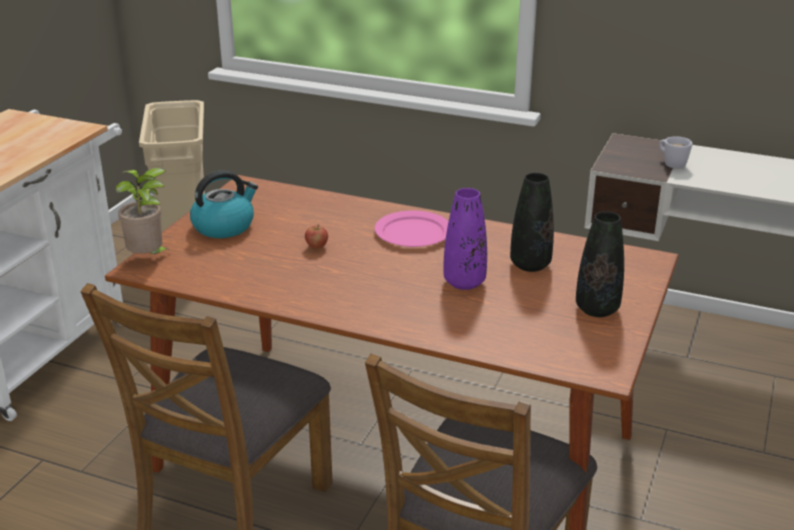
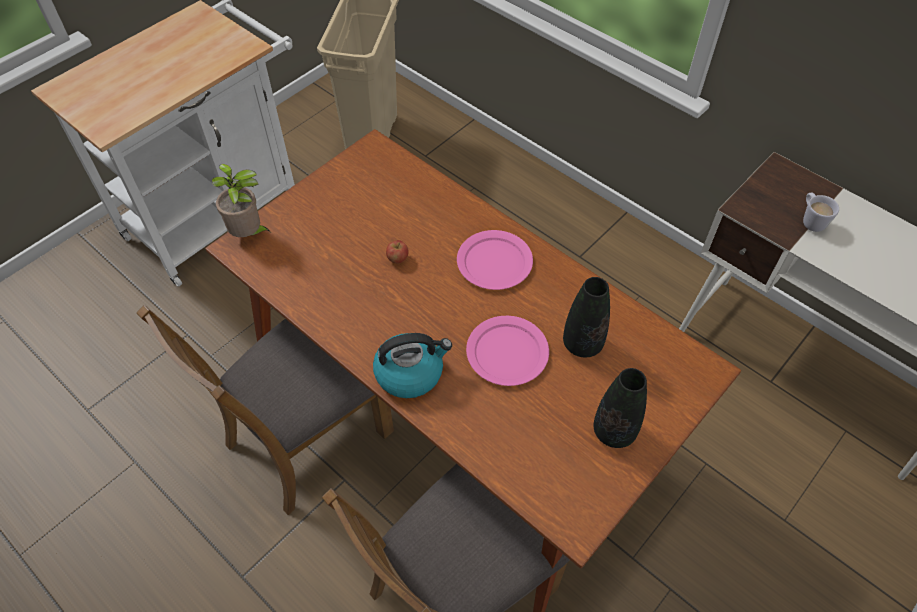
camera: 20 degrees right, 25 degrees up
(224, 226) = (330, 205): kettle -> kettle (410, 372)
(464, 282) = (507, 352): purple vase -> pink plate

